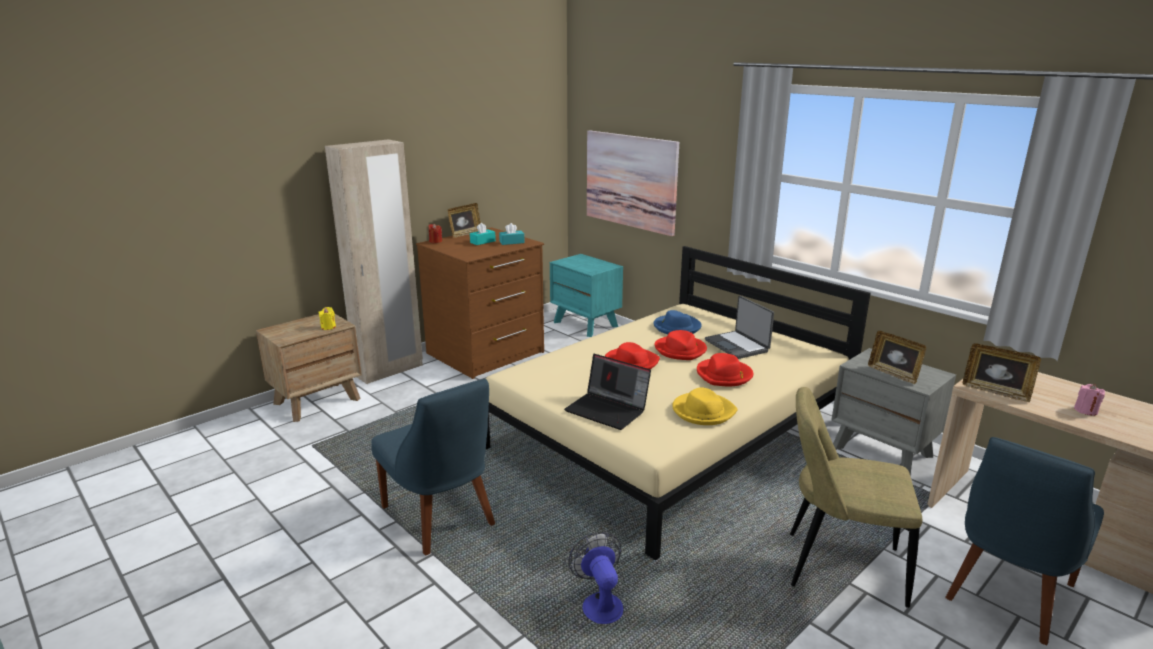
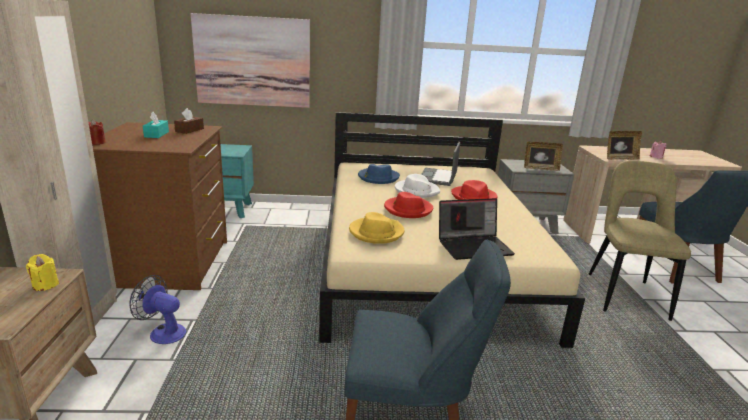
camera: 50 degrees left, 0 degrees up
(465, 234) = (114, 131): picture frame -> none
(512, 242) = (189, 130): turquoise tissue box -> brown tissue box
(600, 602) = (606, 398): fan -> fan (163, 332)
(680, 350) = (416, 191): red hat -> white hat
(703, 411) = (515, 223): yellow hat -> yellow hat (376, 232)
(737, 345) = (438, 178): laptop -> laptop turned 90 degrees clockwise
(837, 567) = (624, 294): beige chair -> beige chair turned 135 degrees clockwise

